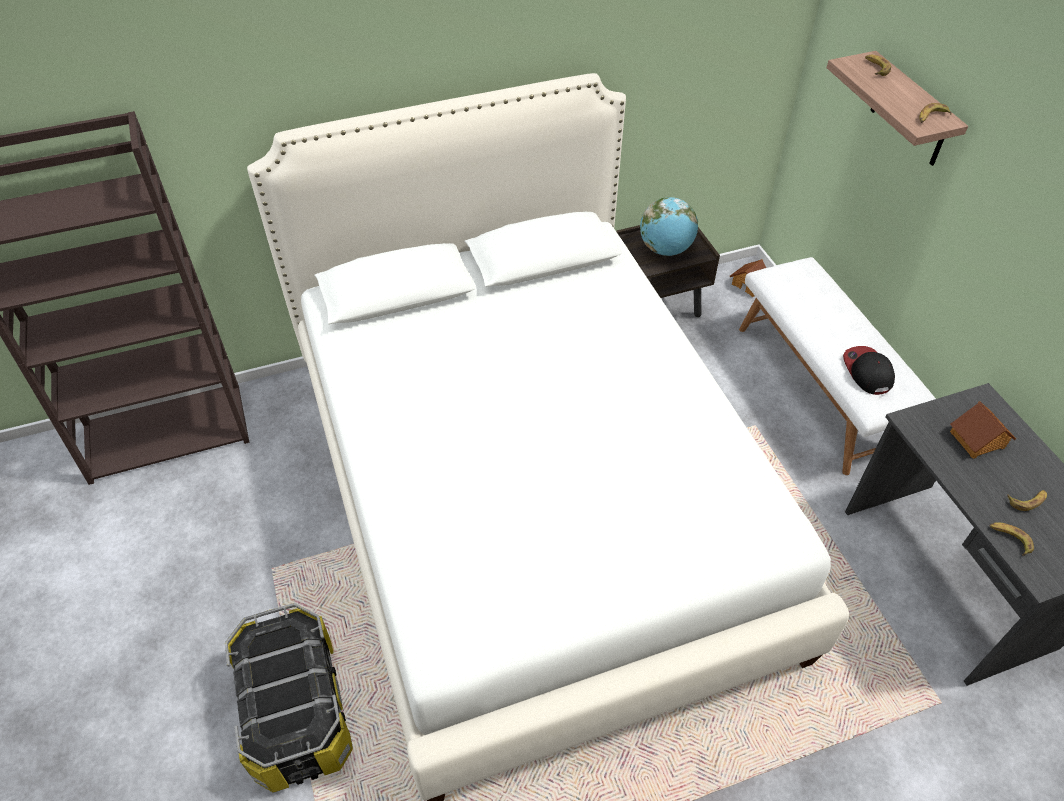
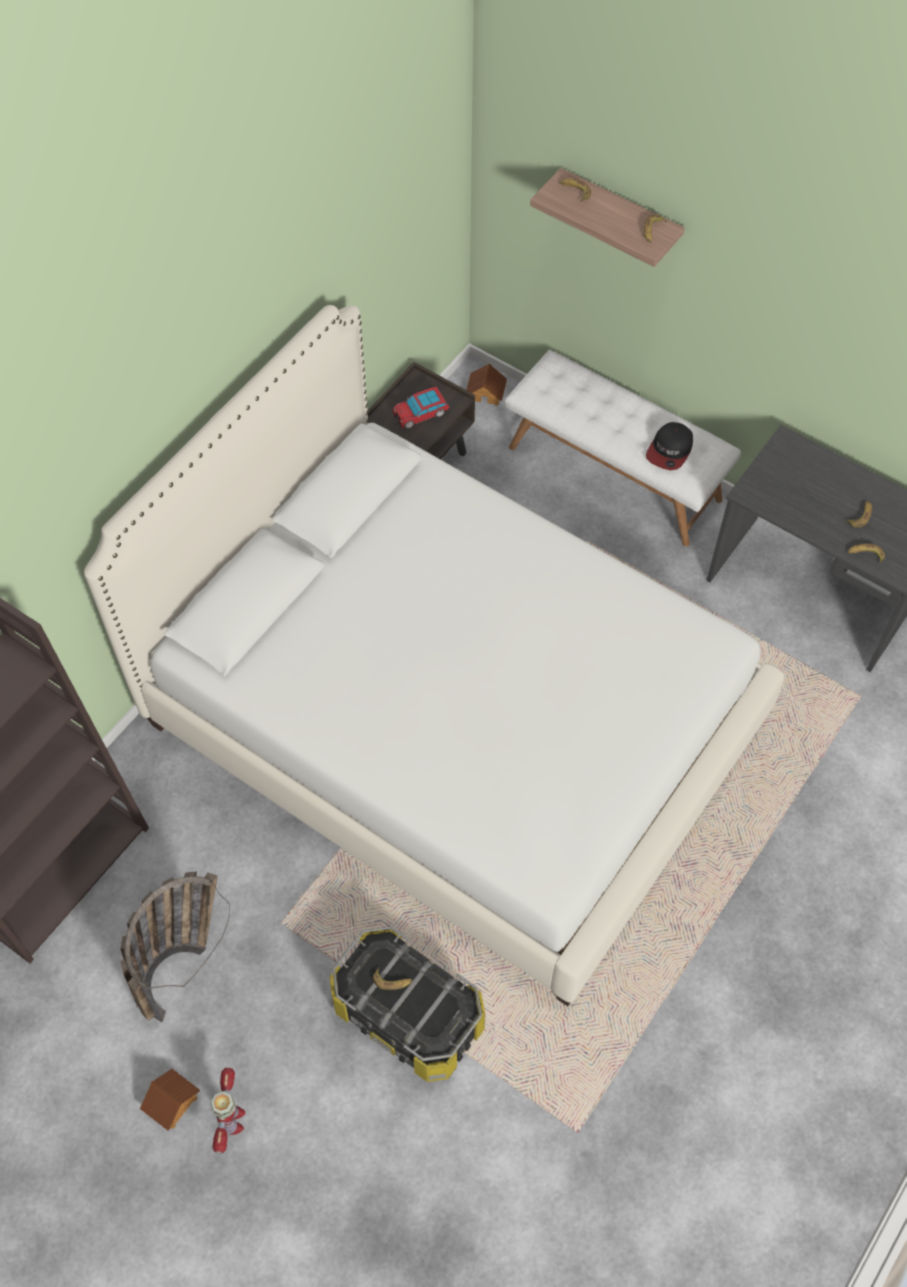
camera: 35 degrees left, 10 degrees up
(94, 700) = (232, 1121): none -> toy robot
(179, 551) = (182, 963): none -> basket
(279, 663) = (392, 981): none -> banana
(665, 249) = (421, 413): globe -> toy car
(867, 371) = (670, 450): cap -> cap turned 105 degrees counterclockwise
(977, 440) = (801, 482): toy house -> toy house (172, 1103)

